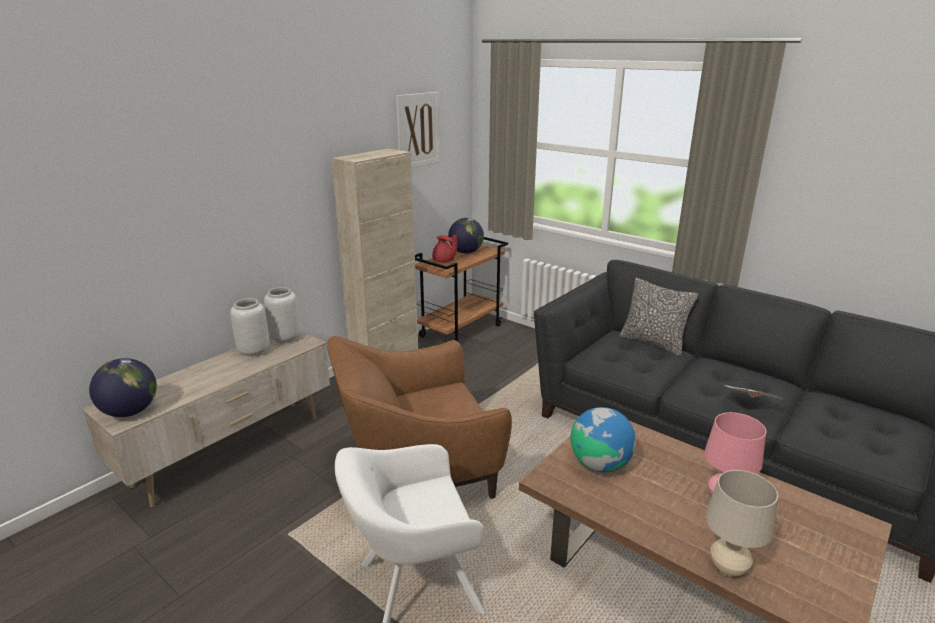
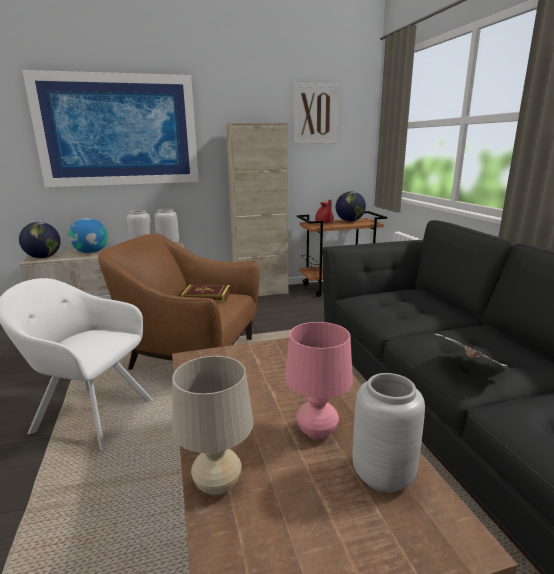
camera: 35 degrees right, 5 degrees down
(196, 190) = (118, 131): none -> picture
(432, 400) = (206, 296): none -> book
(599, 464) = (249, 365): globe -> globe (91, 252)
(653, 343) = (441, 302): pillow -> none
(792, 508) = (384, 475): none -> grey vase

